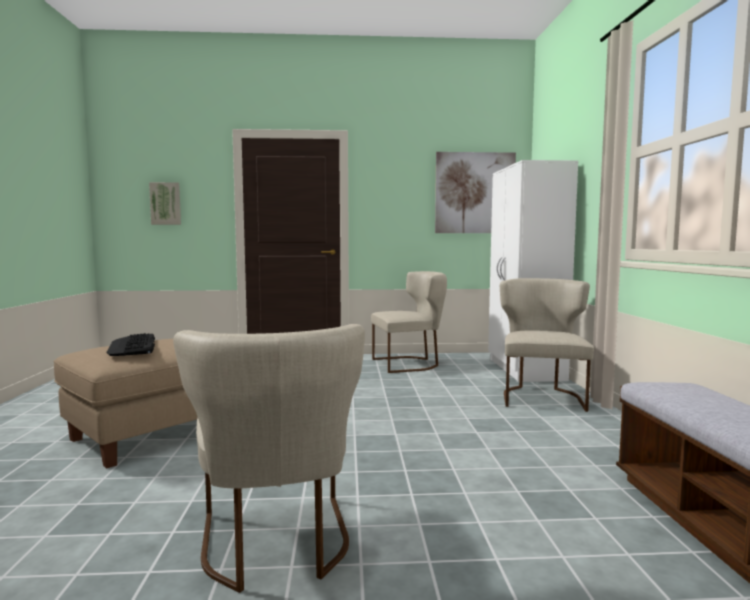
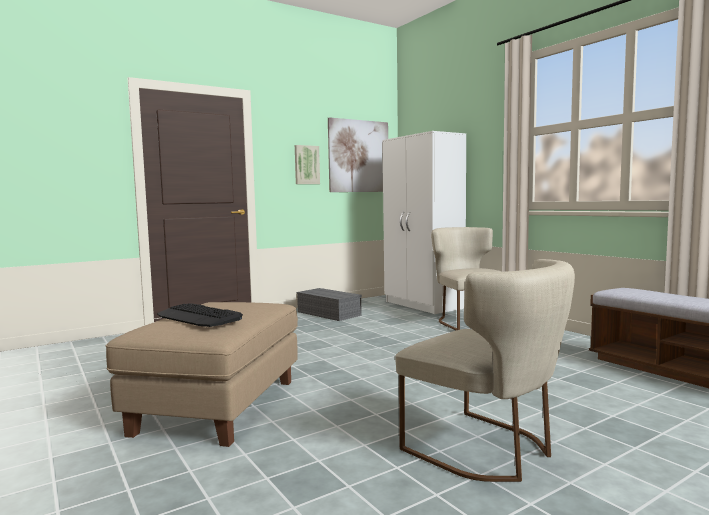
camera: 30 degrees left, 0 degrees up
(165, 203) = (45, 159): picture -> picture (306, 165)
(409, 364) = (330, 313): beige chair -> grey storage box

